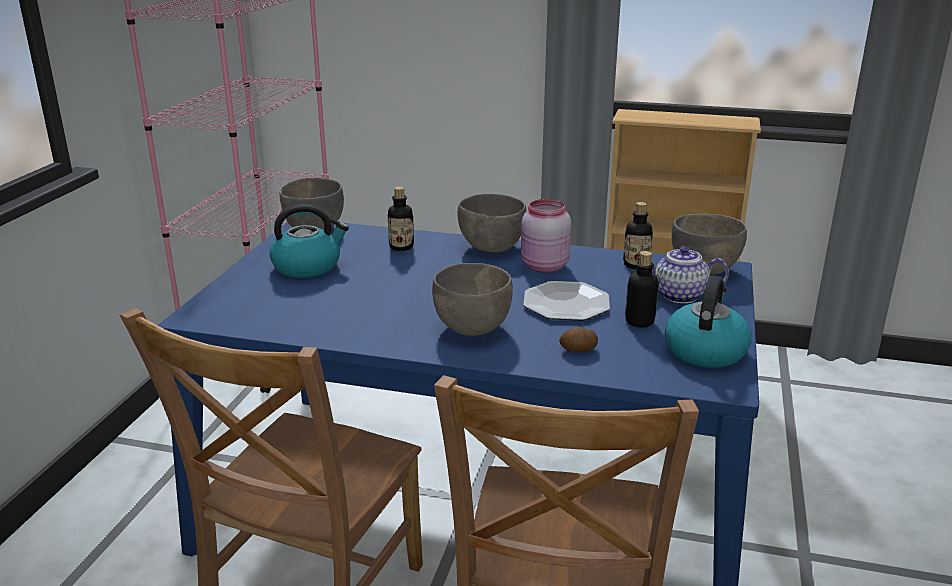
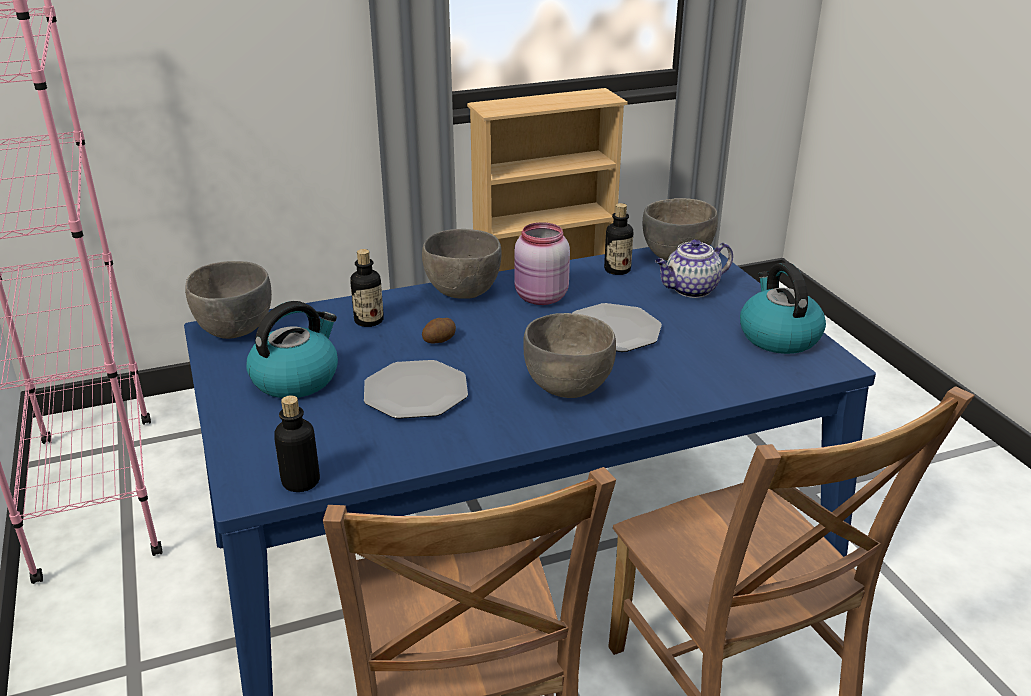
camera: 35 degrees left, 5 degrees up
(366, 297) = (416, 392): none -> plate
(578, 350) = (686, 374): potato -> potato (440, 340)
(639, 322) = (695, 327): bottle -> bottle (301, 481)

